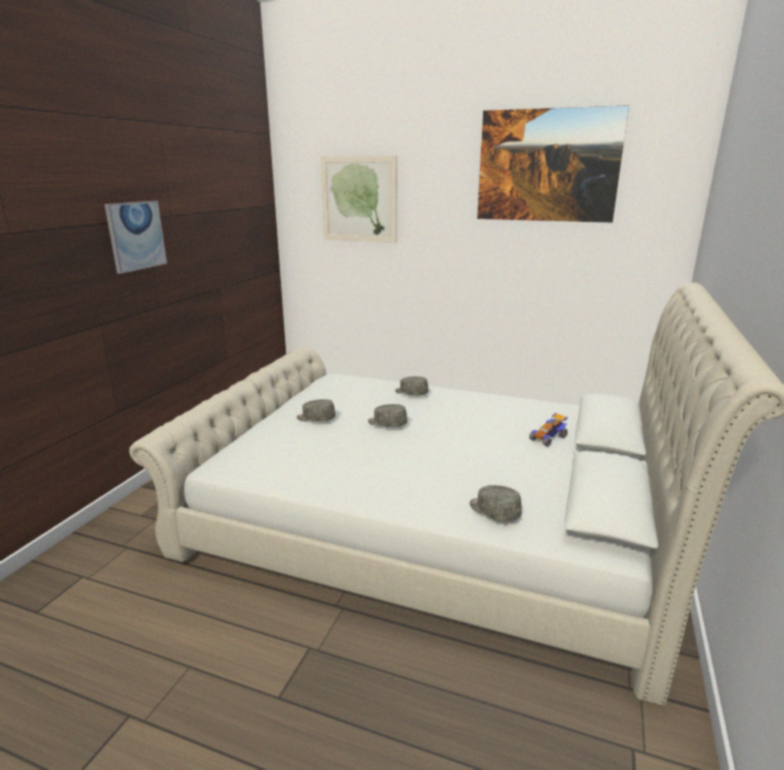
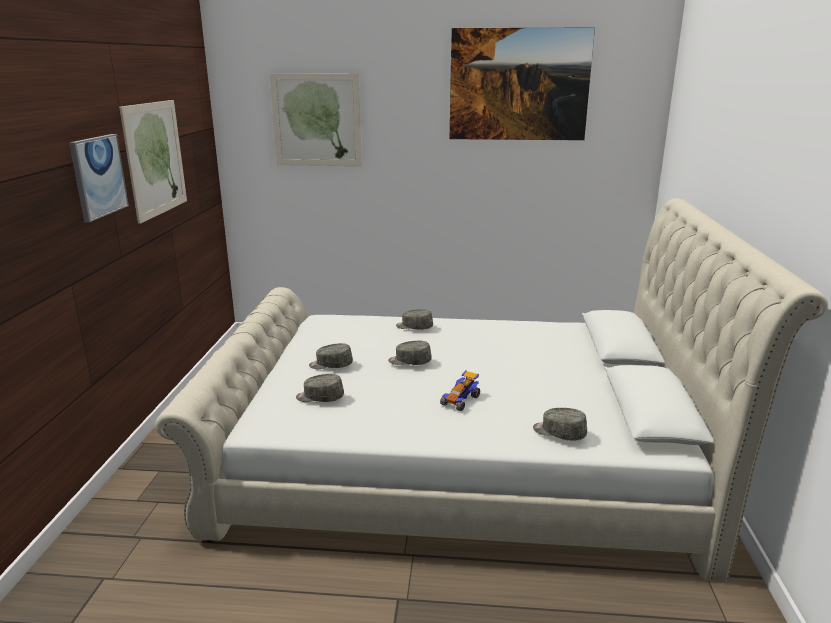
camera: 15 degrees left, 0 degrees up
(203, 226) = (155, 159): none -> picture
(287, 446) = (319, 398): none -> grey cap
(548, 438) = (569, 357): toy car -> toy car (460, 400)

